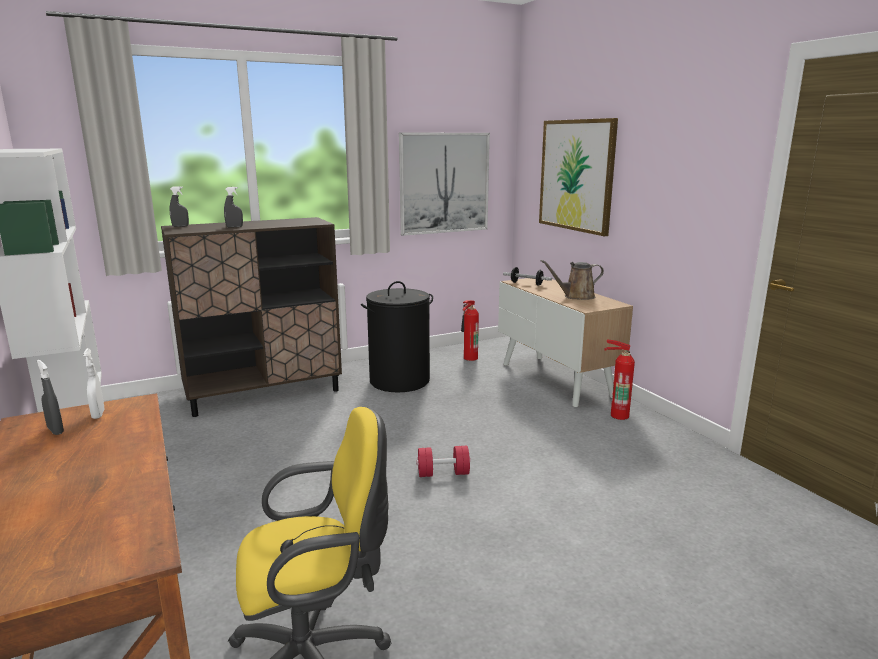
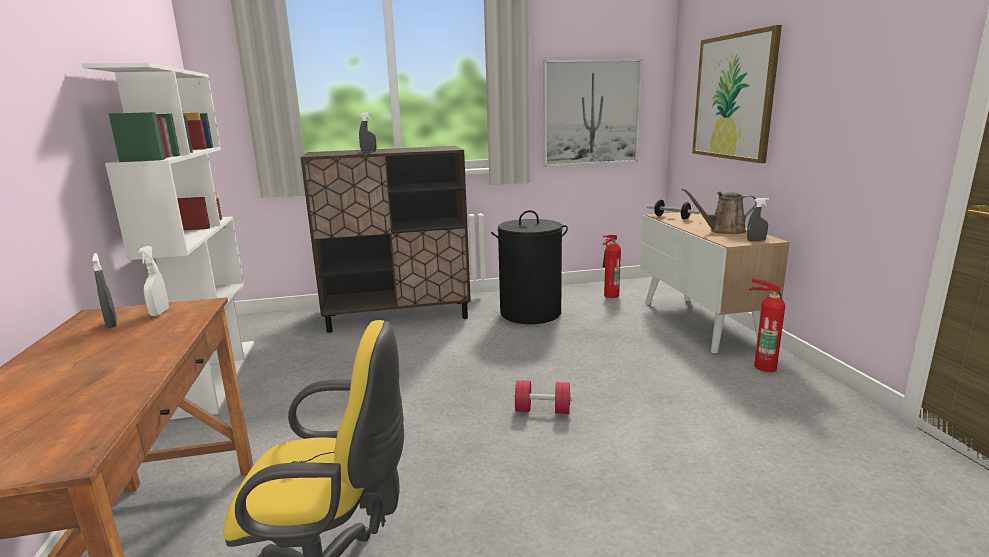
camera: 15 degrees right, 0 degrees up
(180, 226) = (323, 152): grey spray bottle -> grey spray bottle (756, 240)

